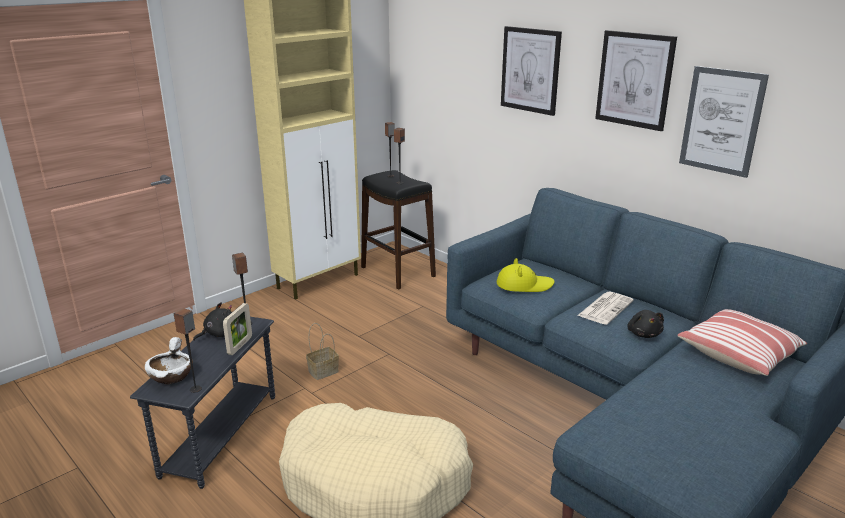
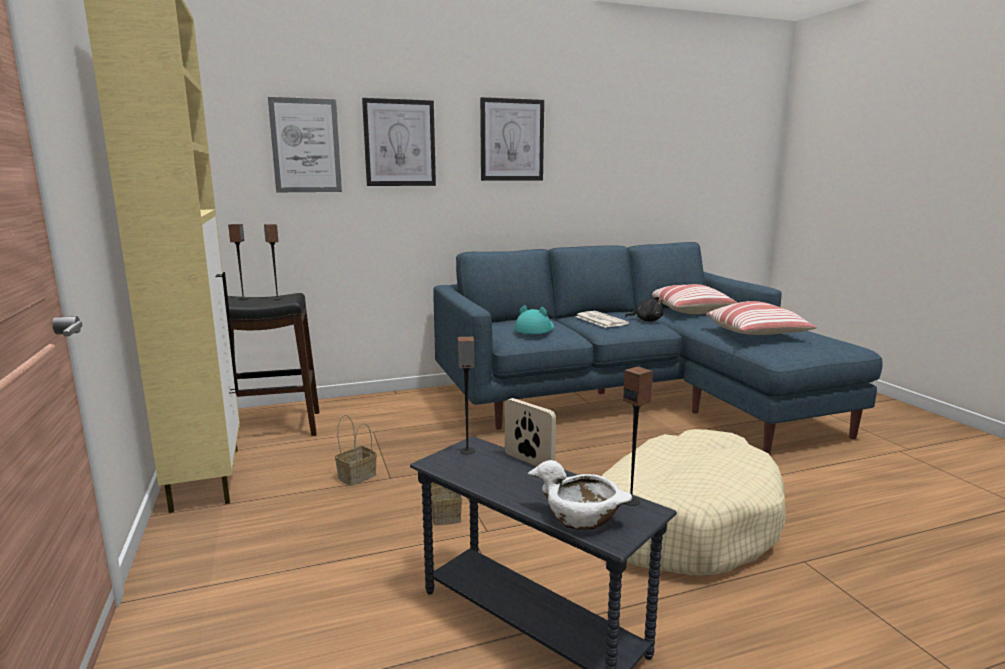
camera: 65 degrees left, 10 degrees down
(218, 334) = (477, 472): black plush toy -> none
(353, 324) = (357, 476): none -> basket
(524, 285) = (535, 329): yellow hat -> turquoise hat
(666, 413) = (757, 335): none -> pillow
(721, 121) = (584, 164): picture -> picture (306, 146)

